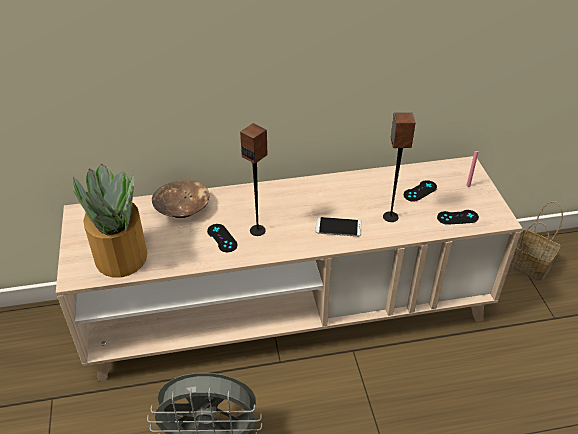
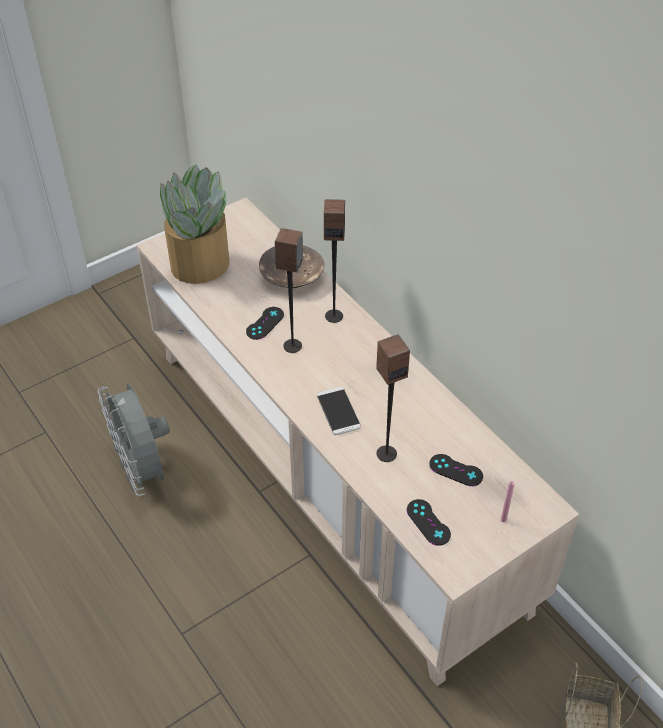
camera: 65 degrees right, 5 degrees up
(242, 199) = (334, 316): none -> speaker

